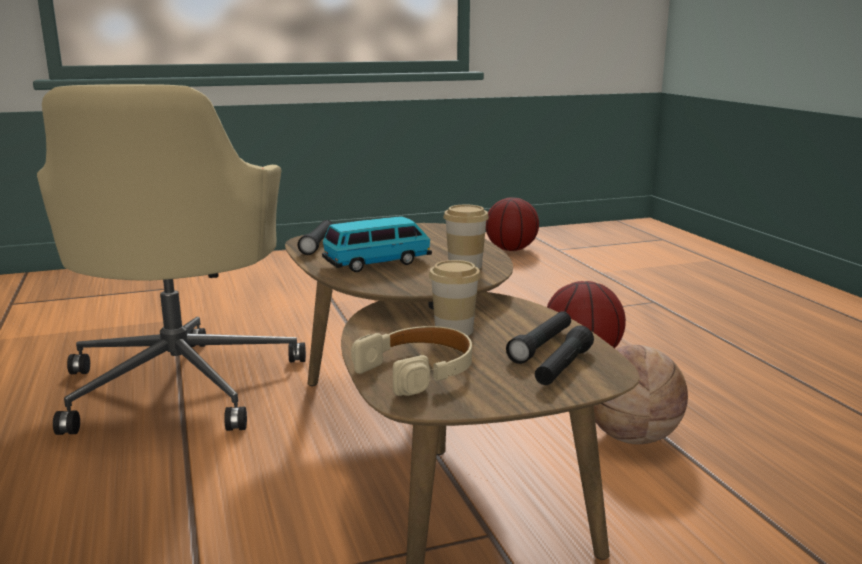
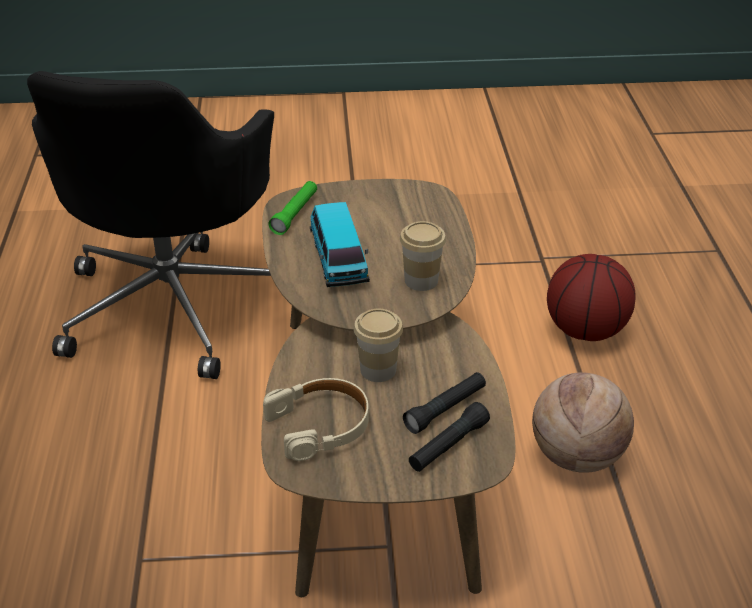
camera: 15 degrees right, 20 degrees up
(182, 383) = (175, 303): beige office chair -> black office chair
(317, 244) = (295, 214): black flashlight -> green flashlight
(377, 263) = (338, 261): toy car -> toy car turned 90 degrees clockwise
(510, 249) = (592, 126): basketball -> none

